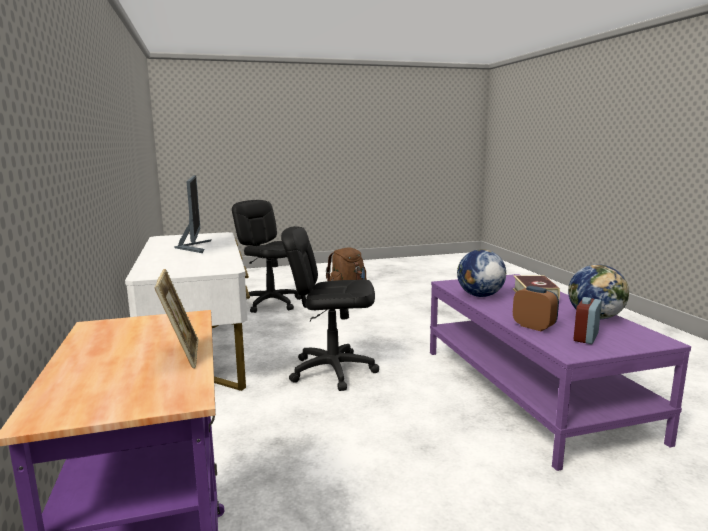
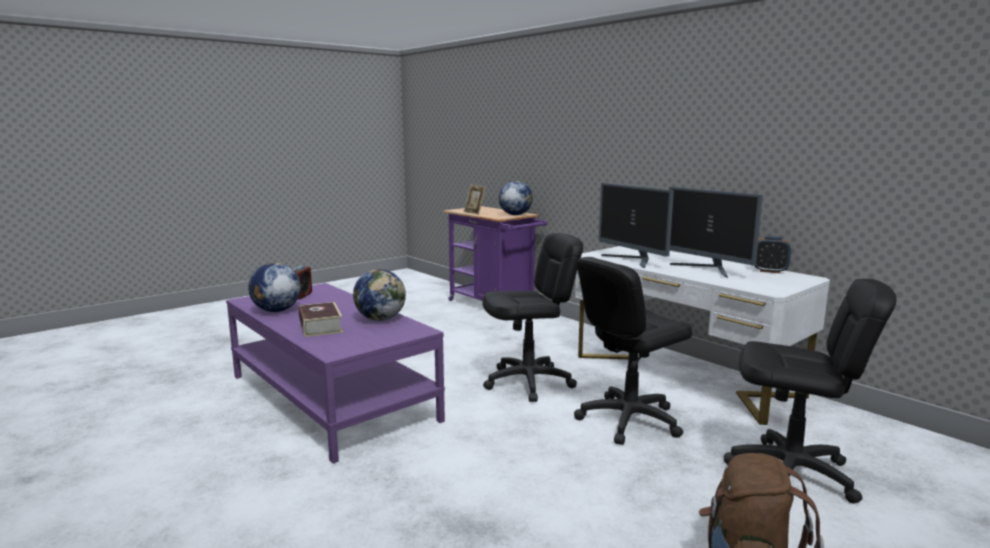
camera: 155 degrees right, 0 degrees up
(127, 325) = (515, 215): none -> globe
(215, 259) = (633, 261): none -> monitor
(303, 333) = (628, 420): none -> black office chair
(534, 326) = (336, 298): alarm clock -> alarm clock (769, 271)

